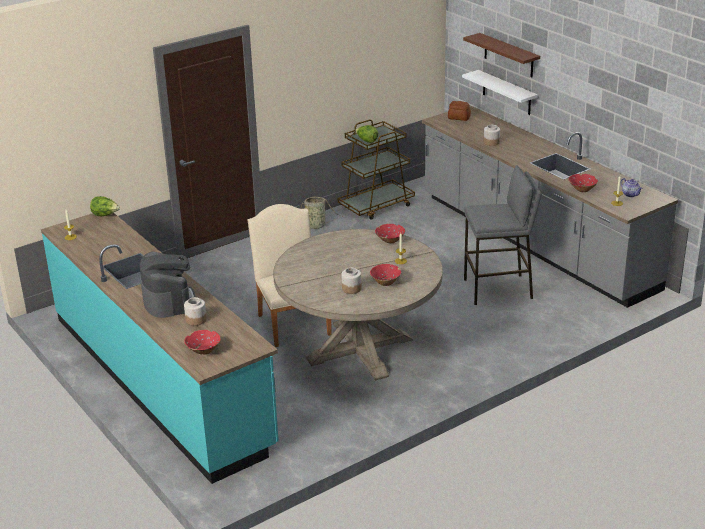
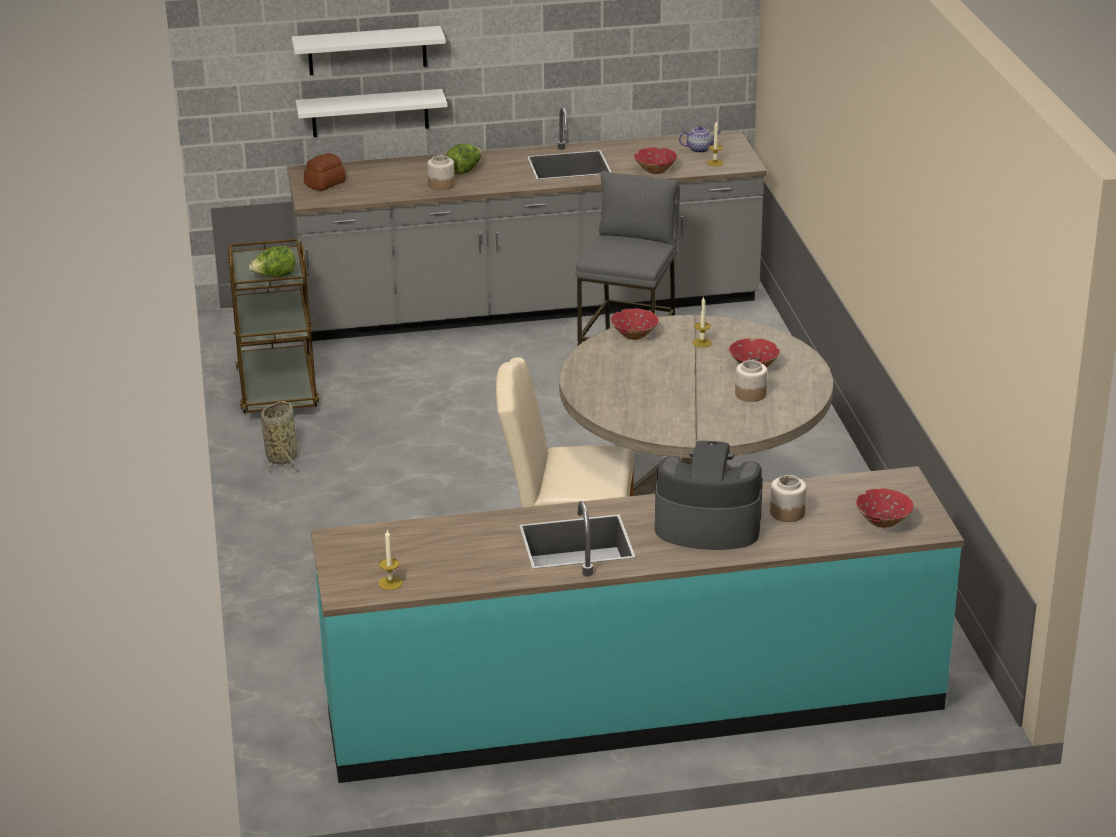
camera: 65 degrees left, 0 degrees up
(105, 215) = (337, 536): lettuce -> lettuce (464, 170)
(508, 55) = (367, 50): brown shelf -> white shelf

